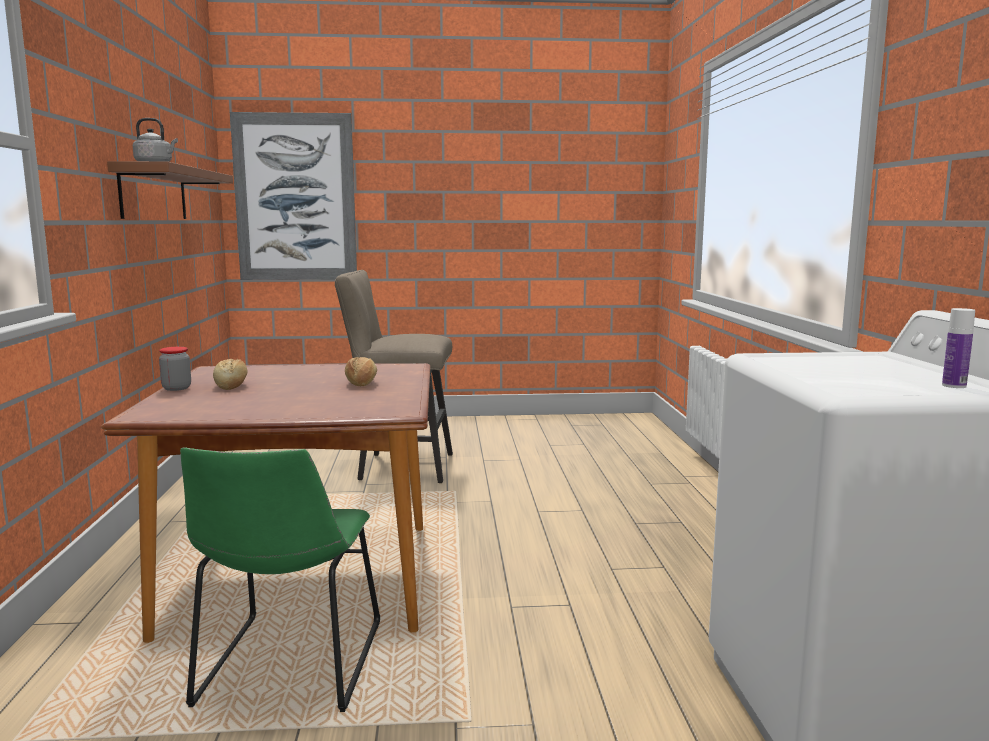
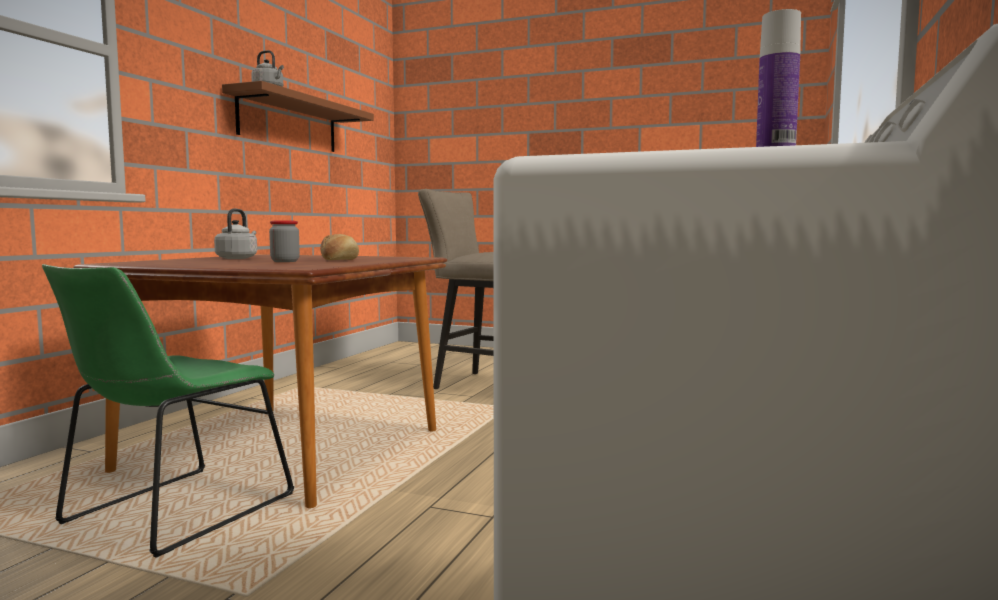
camera: 25 degrees right, 5 degrees down
(176, 388) = (195, 258): jar -> jar (285, 261)
(231, 385) = (238, 258): bread -> grey kettle
(295, 197) = (451, 141): picture -> none

